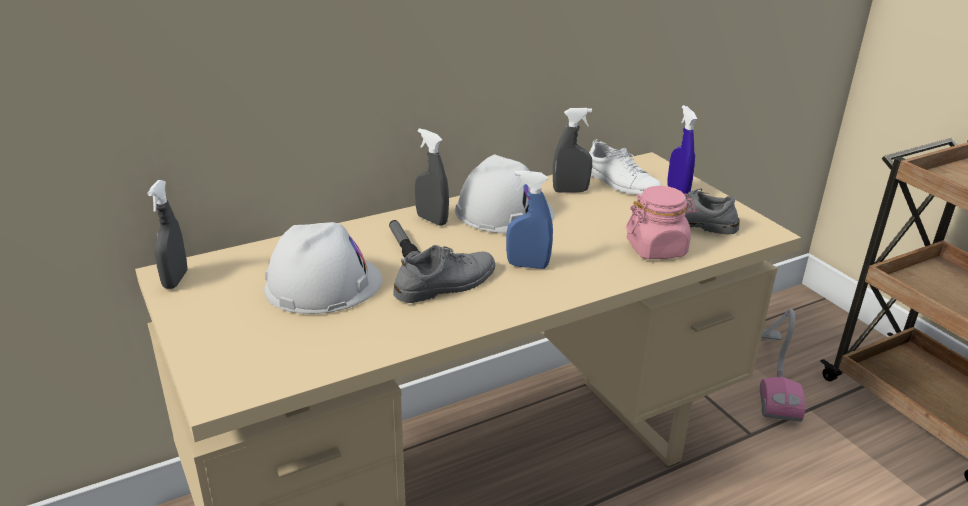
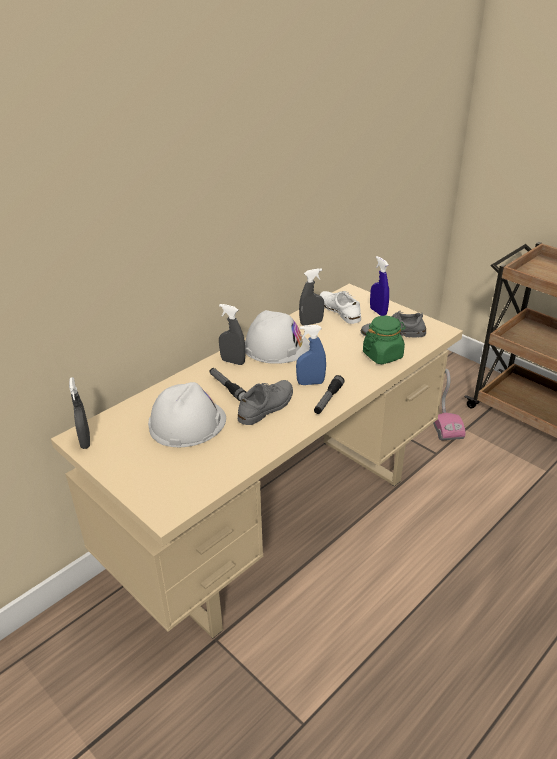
camera: 15 degrees left, 5 degrees up
(542, 291) = (328, 399): none -> flashlight
(620, 182) = (339, 310): white shoe -> white shoe turned 150 degrees counterclockwise
(656, 248) = (383, 355): pink jar -> green jar

